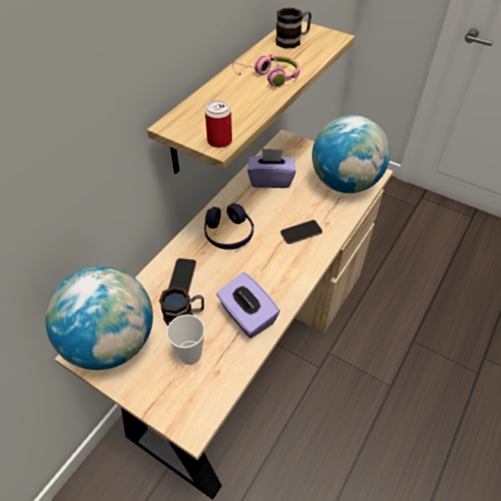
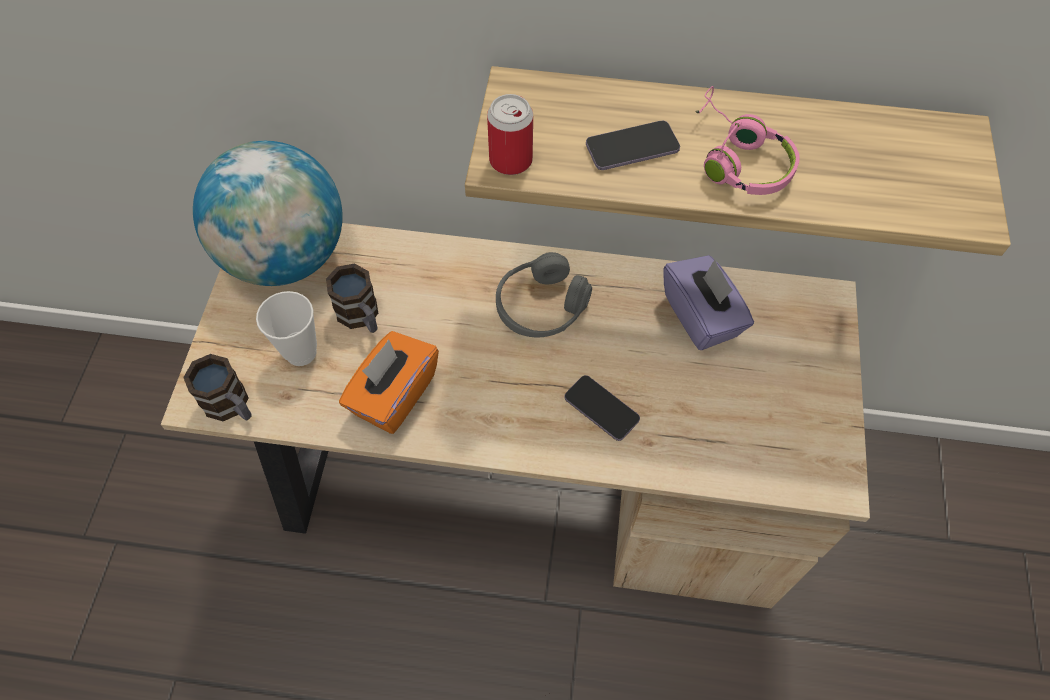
camera: 65 degrees right, 10 degrees up
(182, 277) = (427, 284): phone -> phone (632, 148)
(229, 234) = (541, 306): purple headphones -> grey headphones
(247, 316) = (393, 395): purple tissue box -> orange tissue box
(293, 41) = (895, 150): mug -> mug (232, 406)
(345, 183) = (772, 439): globe -> none

